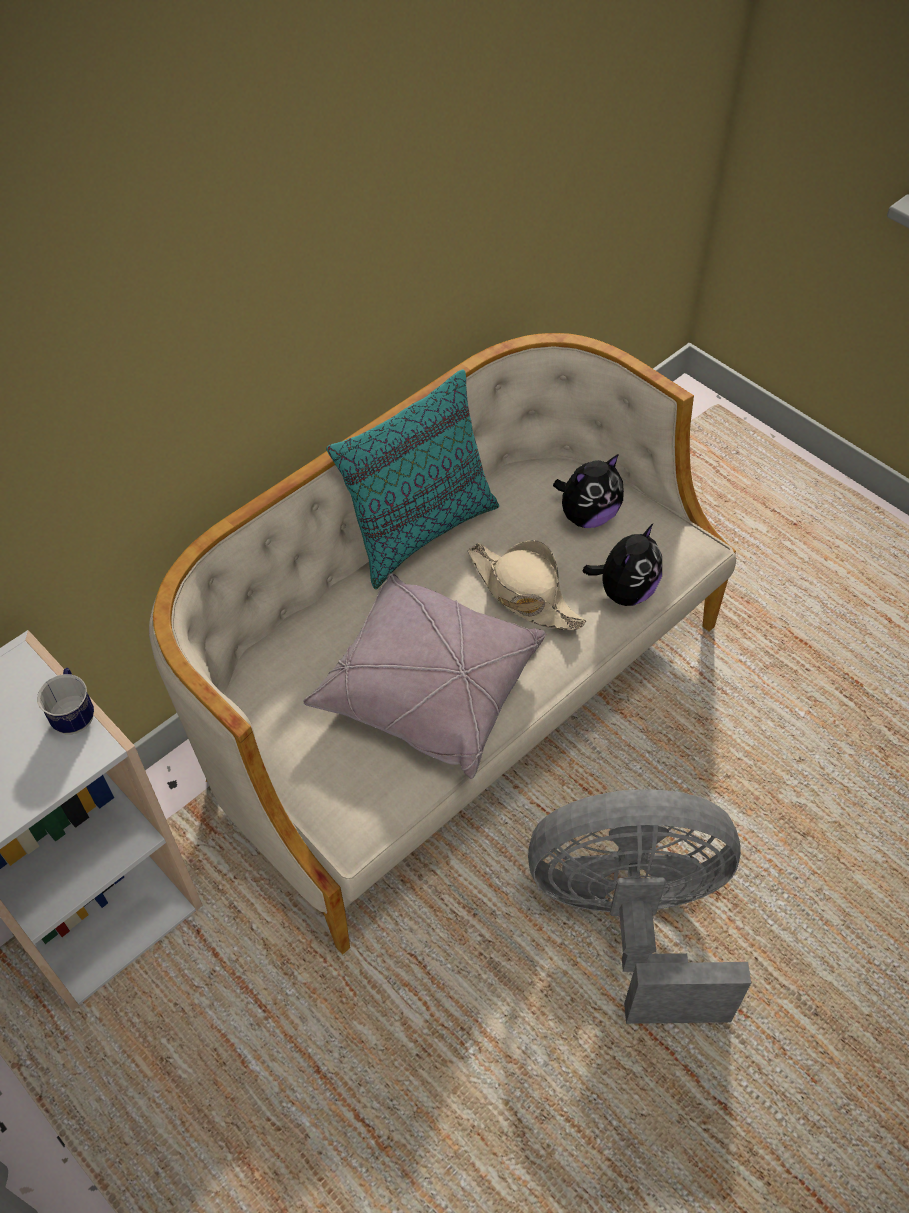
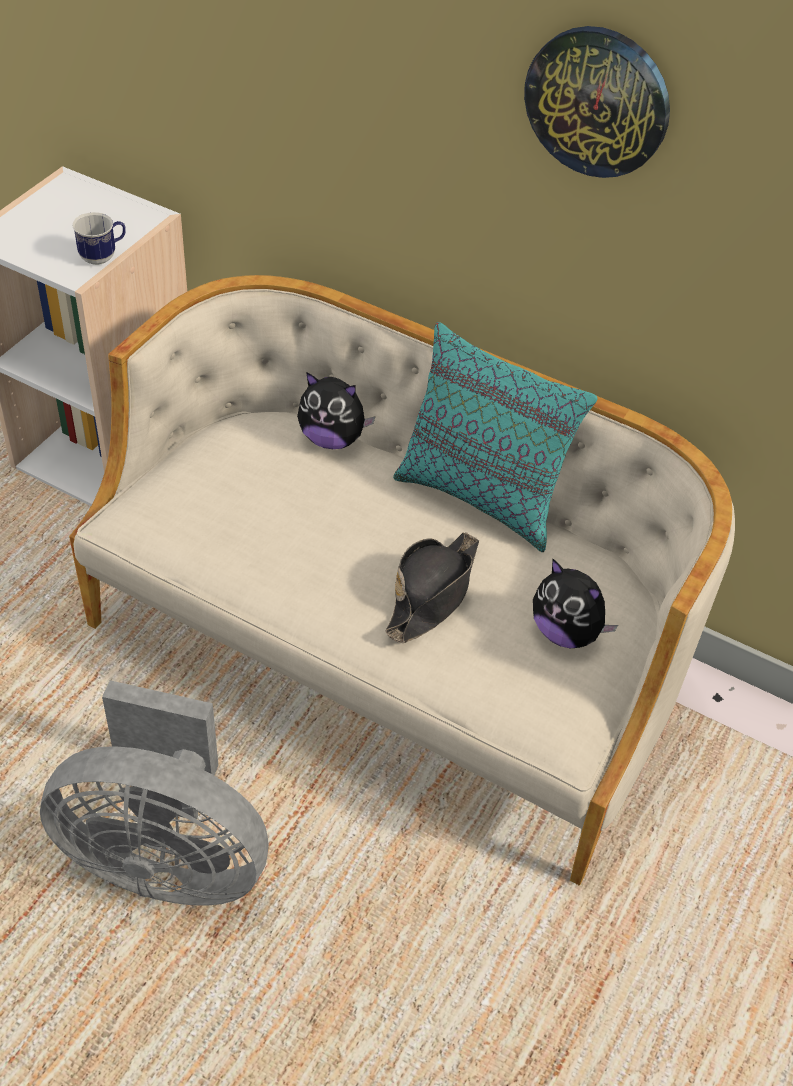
camera: 70 degrees right, 5 degrees down
(369, 156) = (597, 101): none -> wall clock
(428, 689) = (286, 541): purple pillow -> none
(523, 593) = (433, 593): beige hat -> black hat
(624, 591) = (469, 681): plush toy -> plush toy (332, 439)
(632, 922) = (166, 857): grey fan -> grey fan turned 120 degrees clockwise

